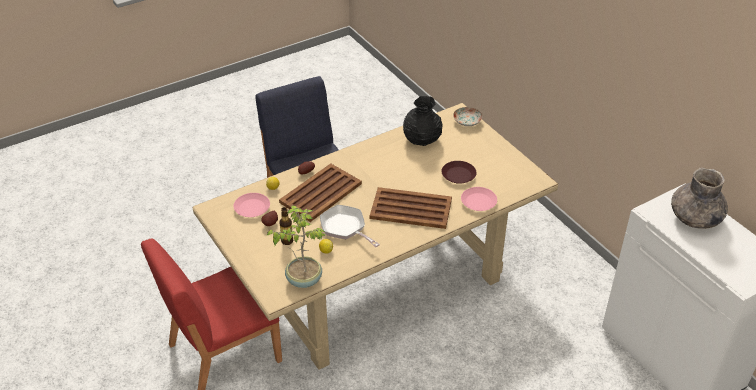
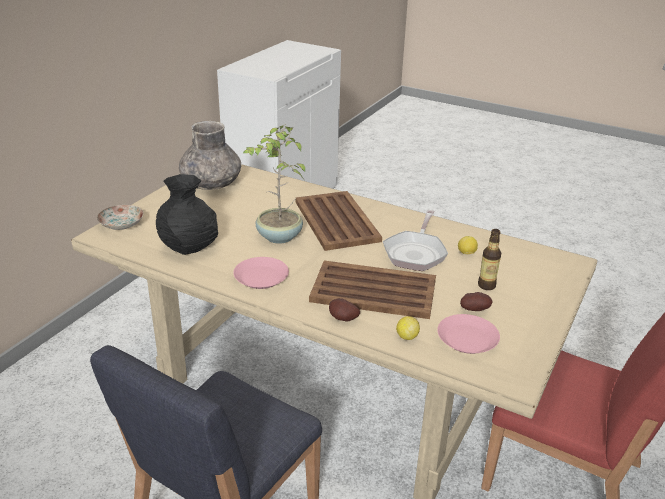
camera: 120 degrees left, 10 degrees down
(303, 279) = (524, 253): potted plant -> potted plant (278, 237)
(459, 175) = (246, 207): brown plate -> none
(479, 202) = (285, 187): pink plate -> pink plate (261, 277)
(694, 218) = (263, 64): grey vase -> grey vase (211, 184)

